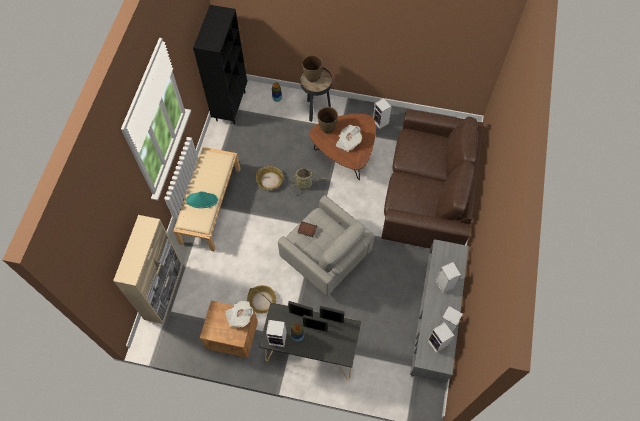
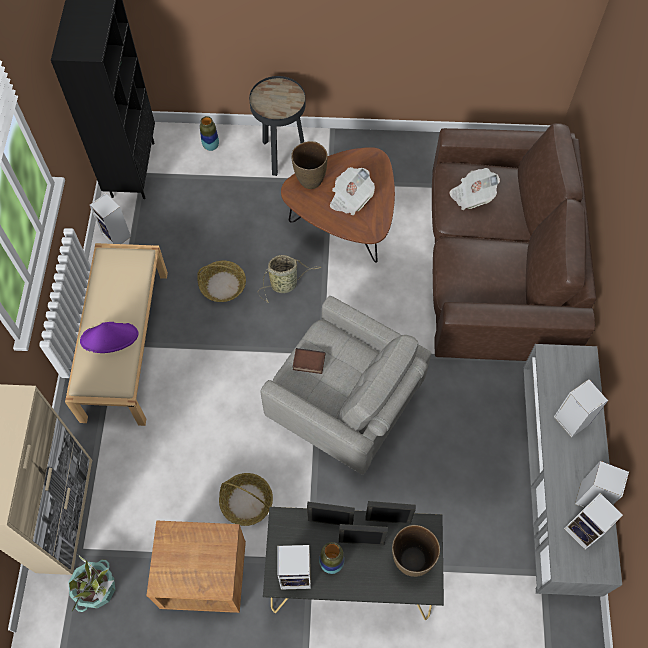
camera: 10 degrees left, 0 degrees up
(174, 333) = (96, 588): none -> potted plant
(202, 200) = (110, 337): turquoise hat -> purple hat
(239, 316) = (214, 542): newspaper -> newspaper (472, 196)
(312, 77) = (270, 96): brown vase -> brown vase (411, 560)
(381, 122) = (394, 161): speaker -> speaker (117, 236)

